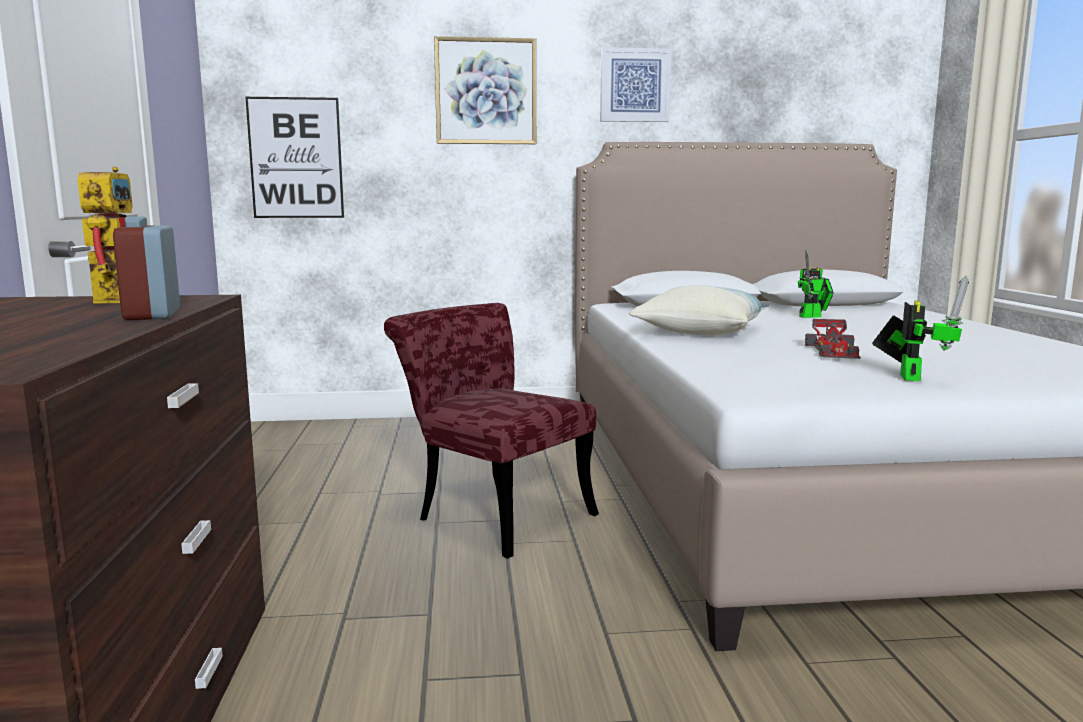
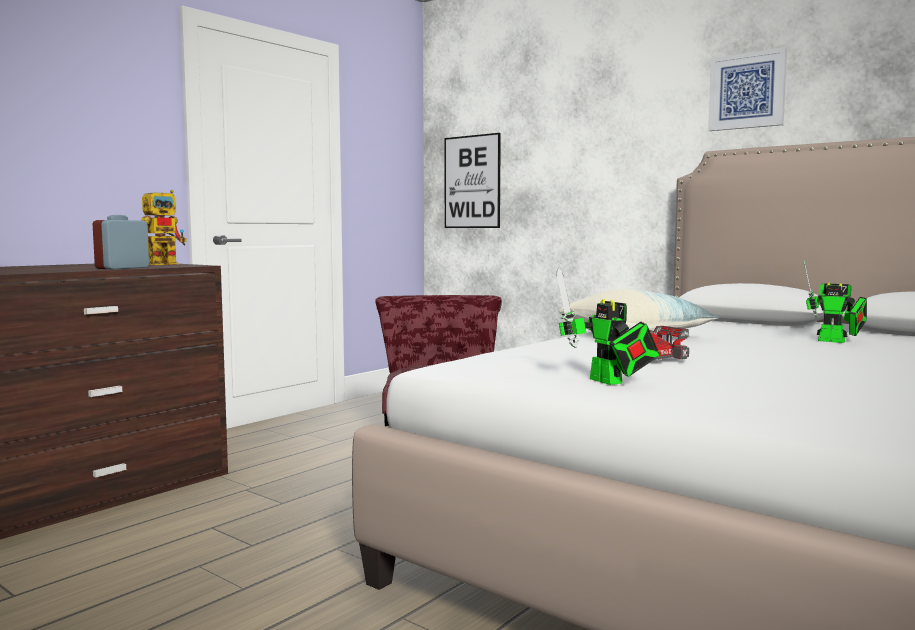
camera: 45 degrees right, 5 degrees down
(486, 91) = (607, 114): picture -> none
(909, 376) = (609, 382): toy robot -> toy robot turned 90 degrees clockwise

